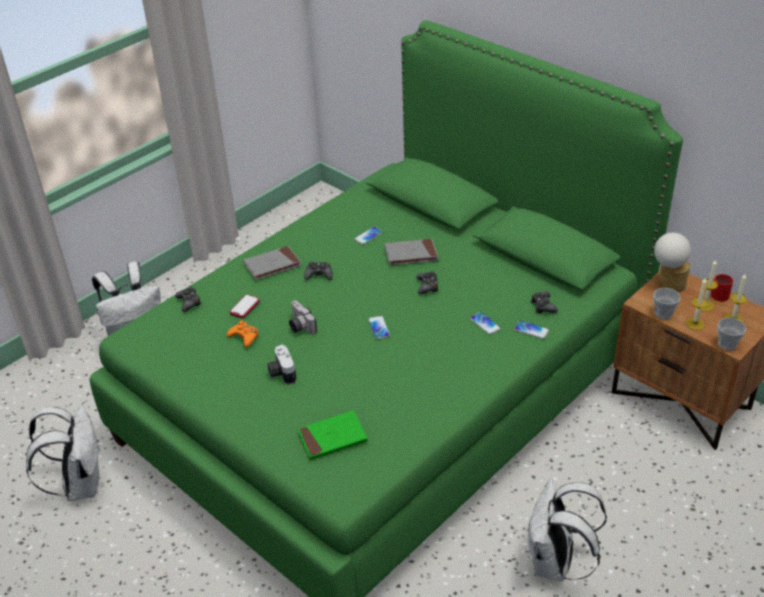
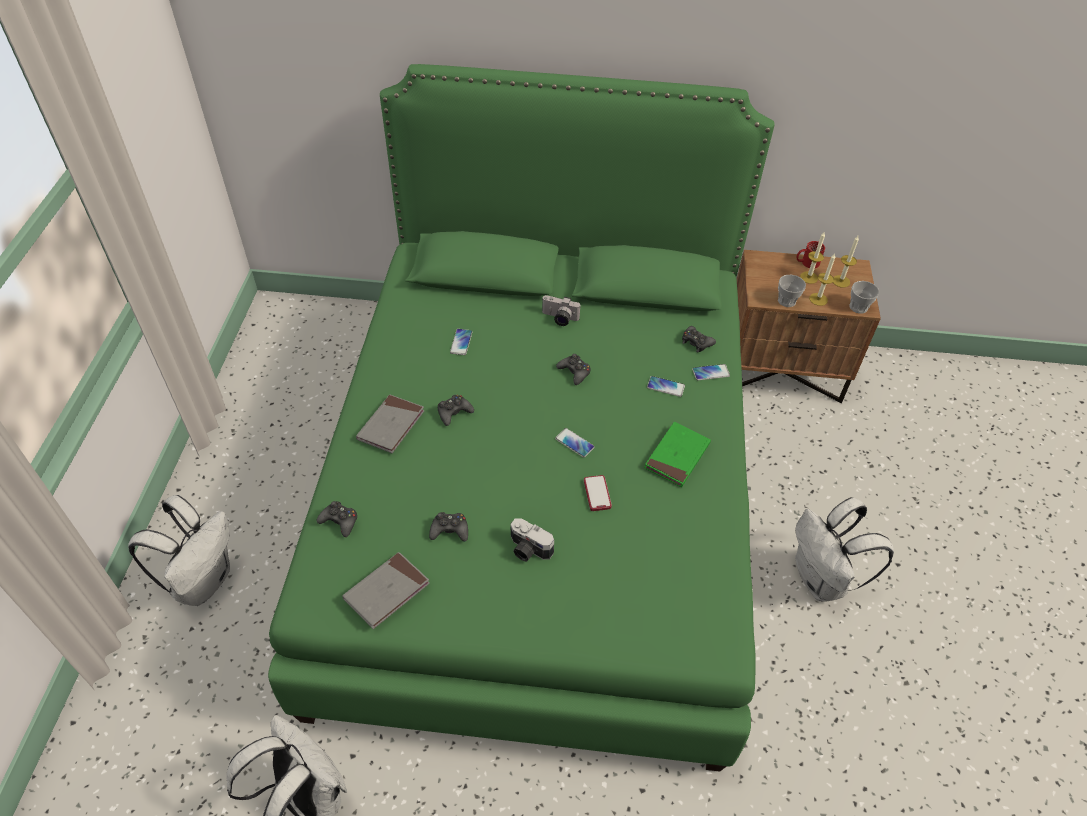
camera: 40 degrees left, 10 degrees up
(244, 307) = (413, 493): phone -> phone (597, 494)
(244, 337) = (449, 530): orange game controller -> black game controller
(299, 326) = (495, 484): camera -> camera (559, 319)
(332, 438) = (652, 593): green book -> green book (677, 456)
(411, 254) = (524, 343): grey book -> grey book (387, 591)
(667, 284) = (763, 270): table lamp -> none

